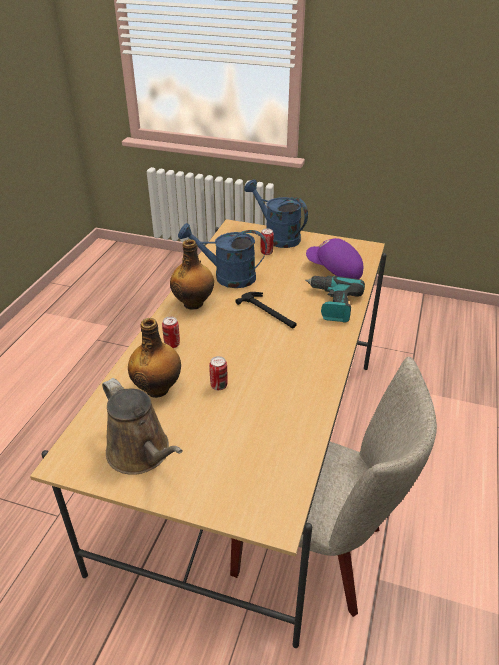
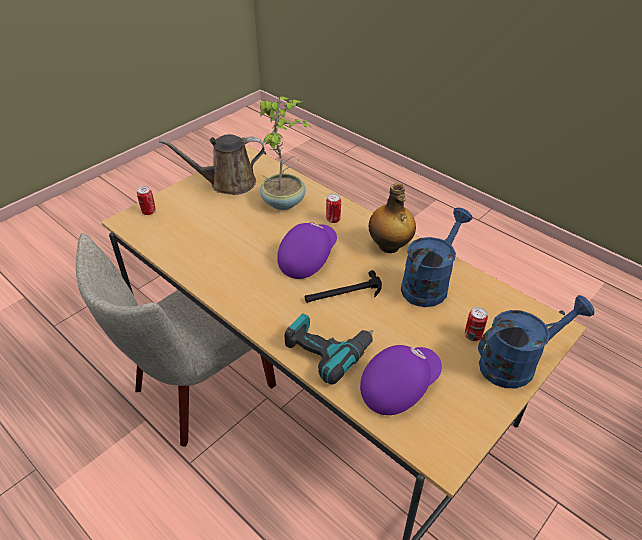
camera: 115 degrees right, 5 degrees up
(158, 388) = (284, 202): bottle -> potted plant
(219, 386) = (263, 231): can -> can (149, 212)
(240, 343) = (307, 258): none -> purple cap

